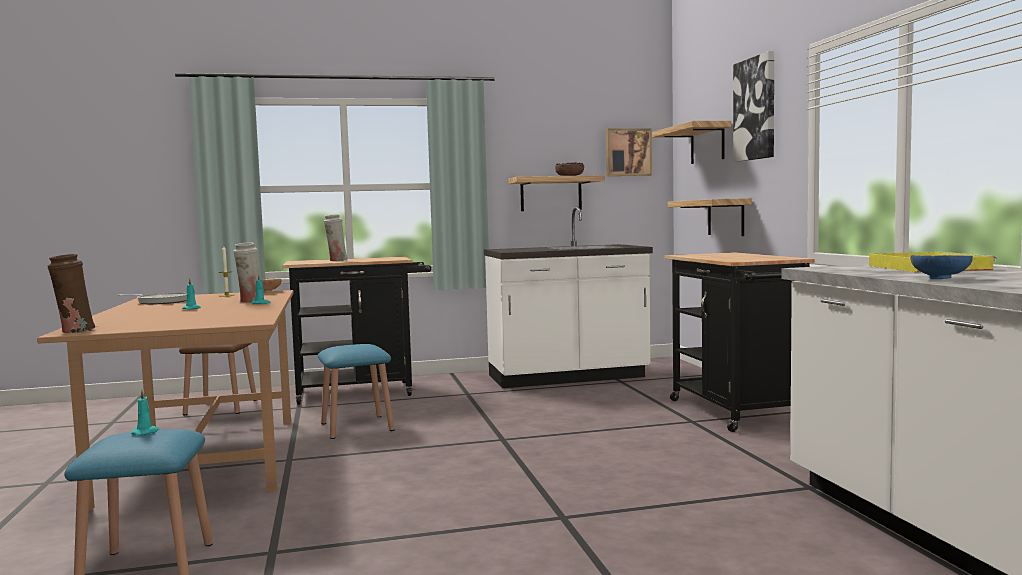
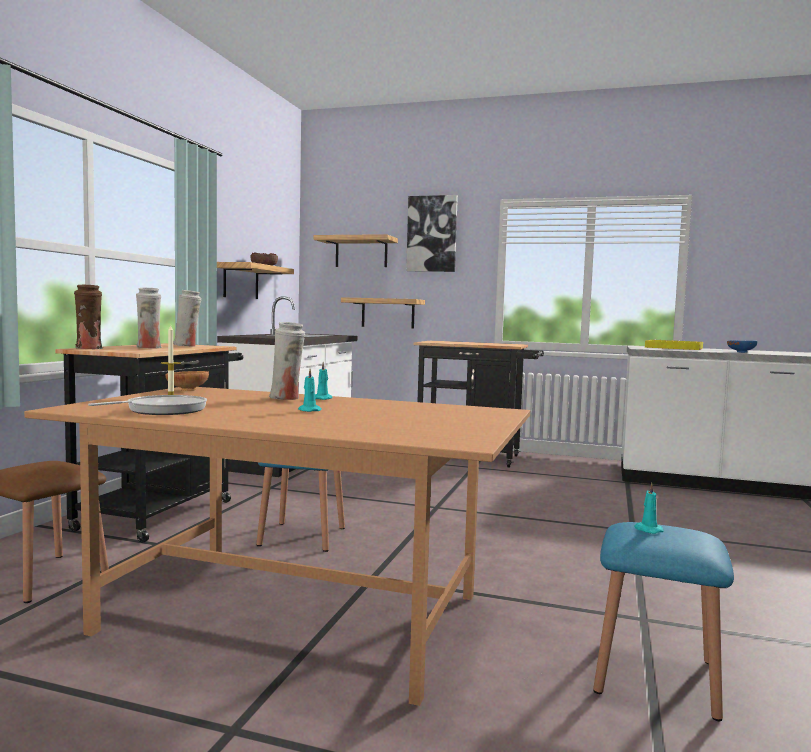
camera: 60 degrees left, 0 degrees up
(75, 331) = (463, 442): brown vase -> brown vase (89, 349)
(379, 259) = (187, 346): none -> white vase
(627, 152) = (280, 249): picture -> none

